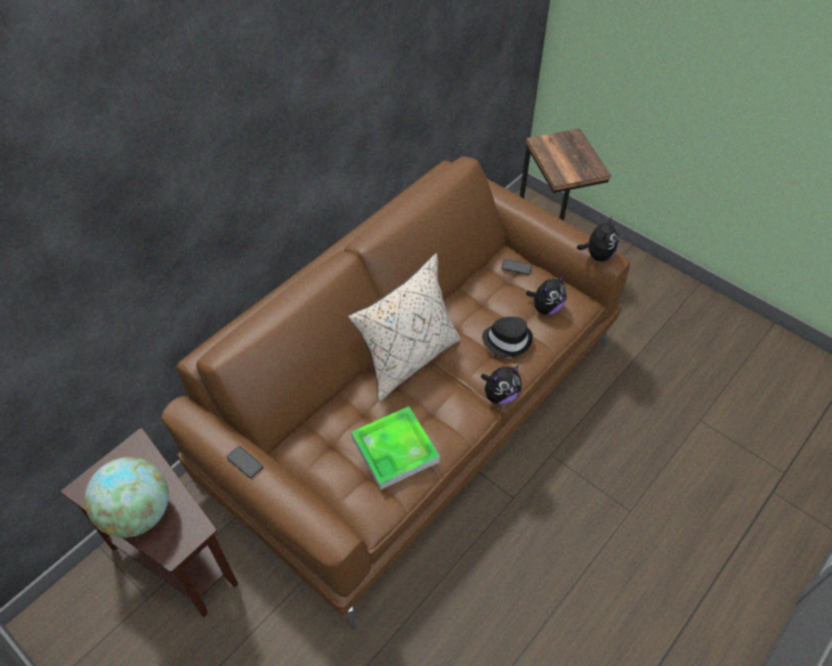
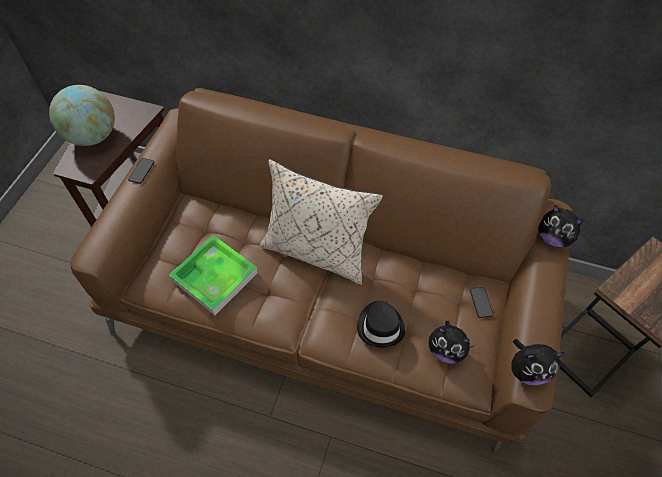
camera: 65 degrees right, 5 degrees up
(500, 395) = (312, 343): plush toy -> plush toy (552, 238)

